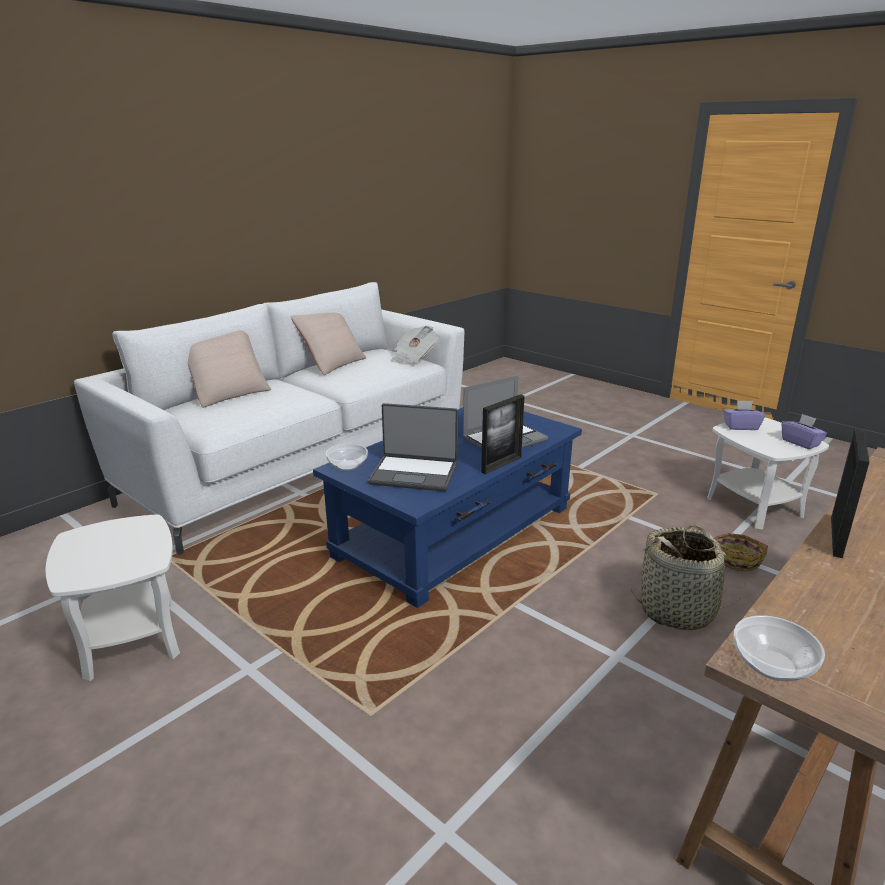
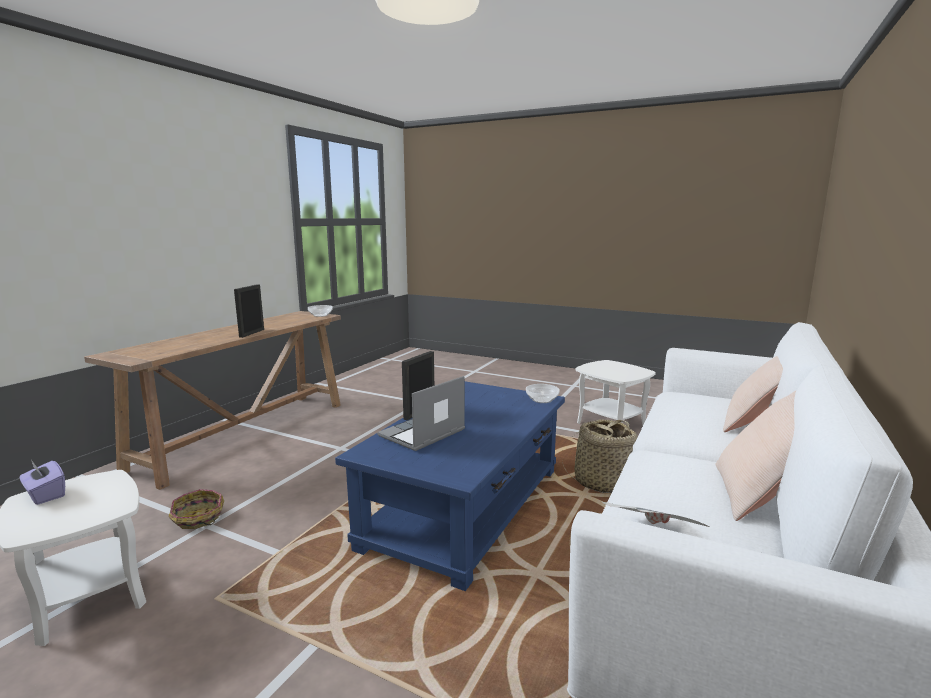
camera: 165 degrees right, 10 degrees down
(414, 474) = (485, 400): laptop -> none
(678, 610) = (286, 473): basket -> basket (601, 482)
(741, 427) = (87, 515): purple tissue box -> none

